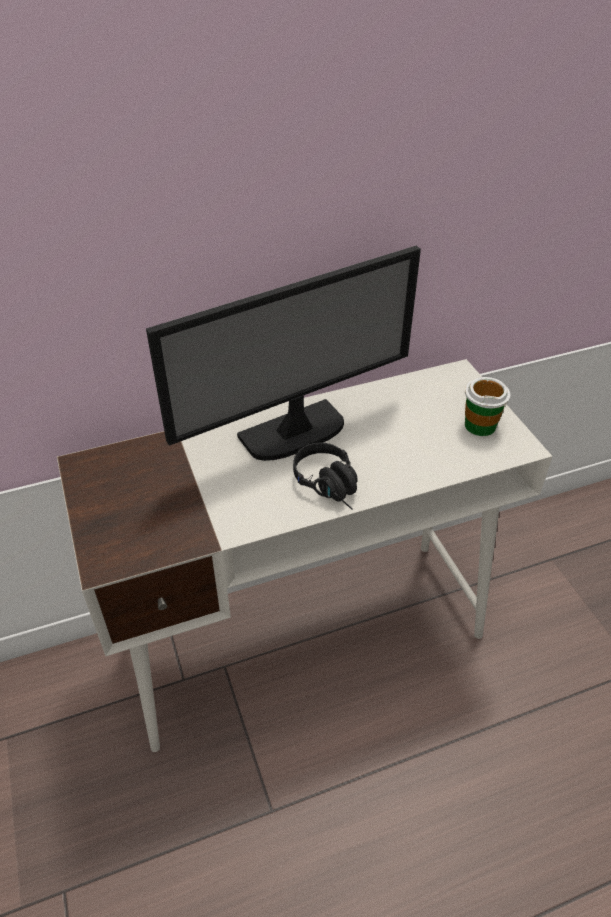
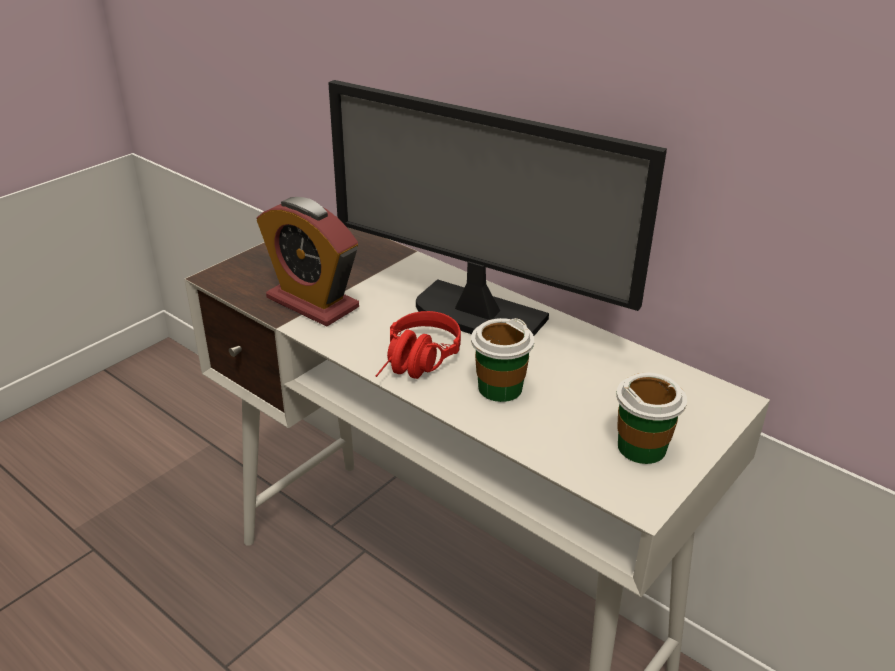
camera: 60 degrees right, 10 degrees down
(202, 515) = (312, 303): none -> alarm clock
(331, 487) = (416, 364): black headphones -> red headphones
(386, 458) = (499, 388): none -> cup

